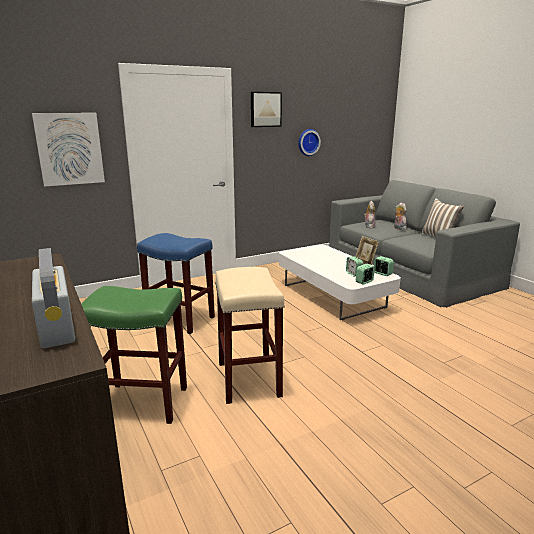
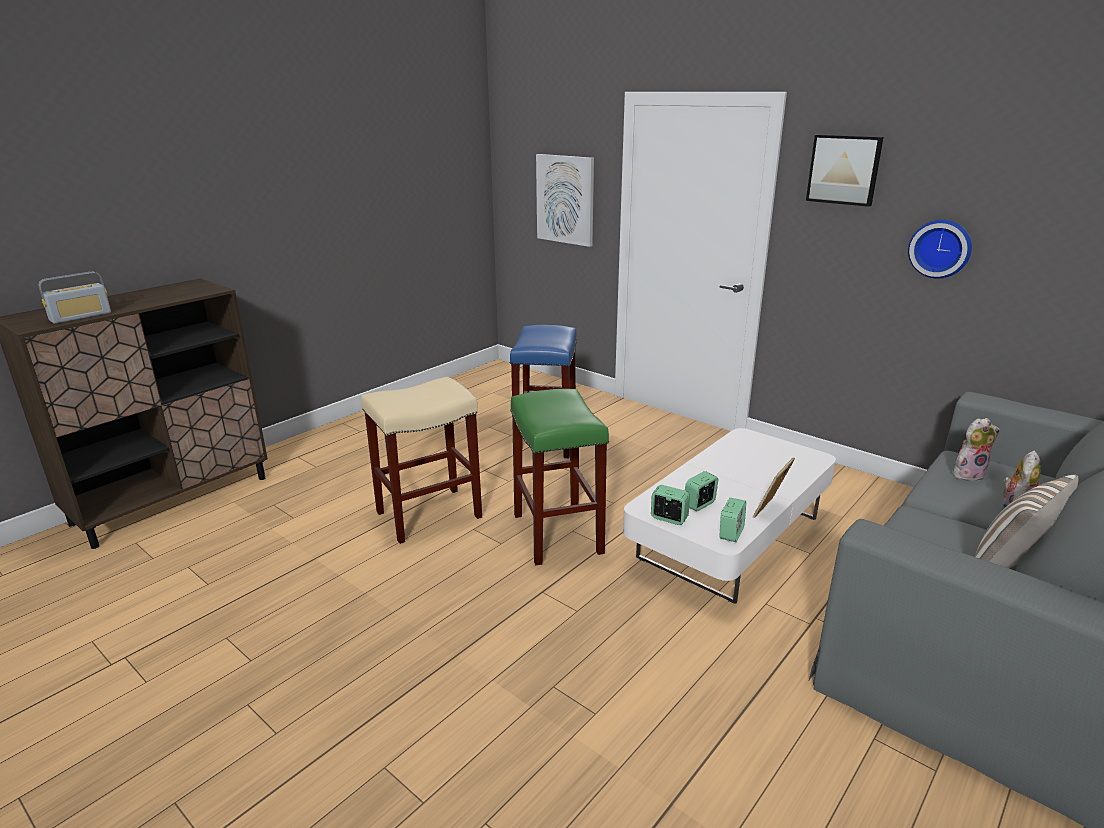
camera: 70 degrees right, 5 degrees up
(141, 403) = (366, 468): green stool -> green stool (556, 533)

